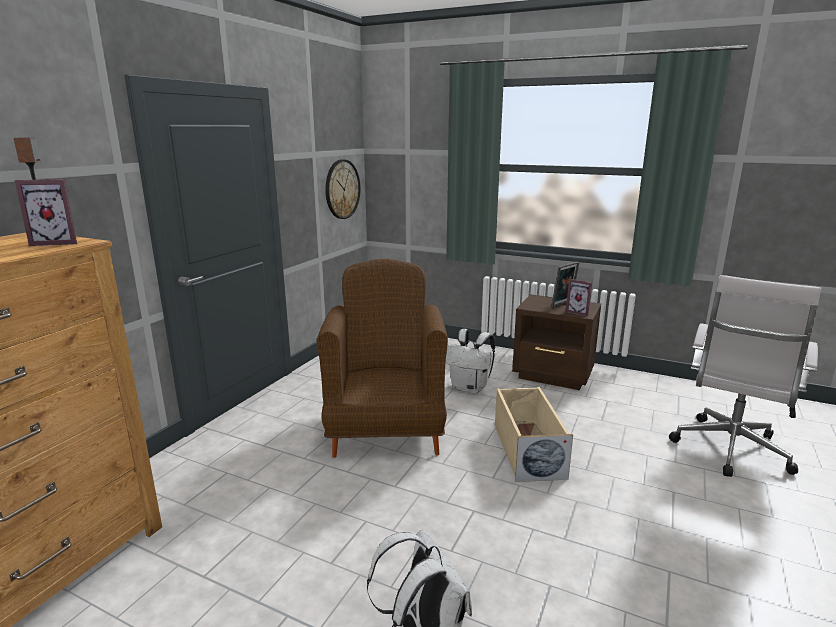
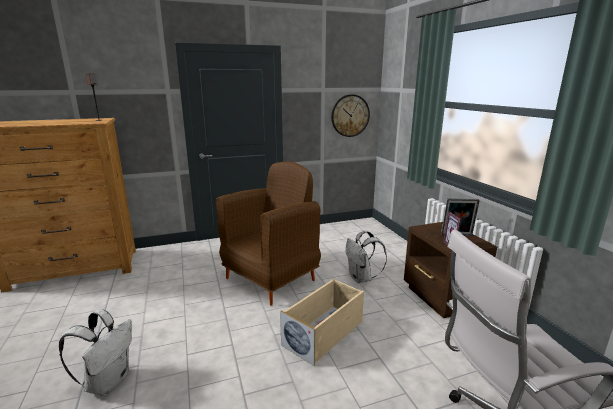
camera: 45 degrees right, 0 degrees up
(57, 242) = (92, 121): picture frame -> none

